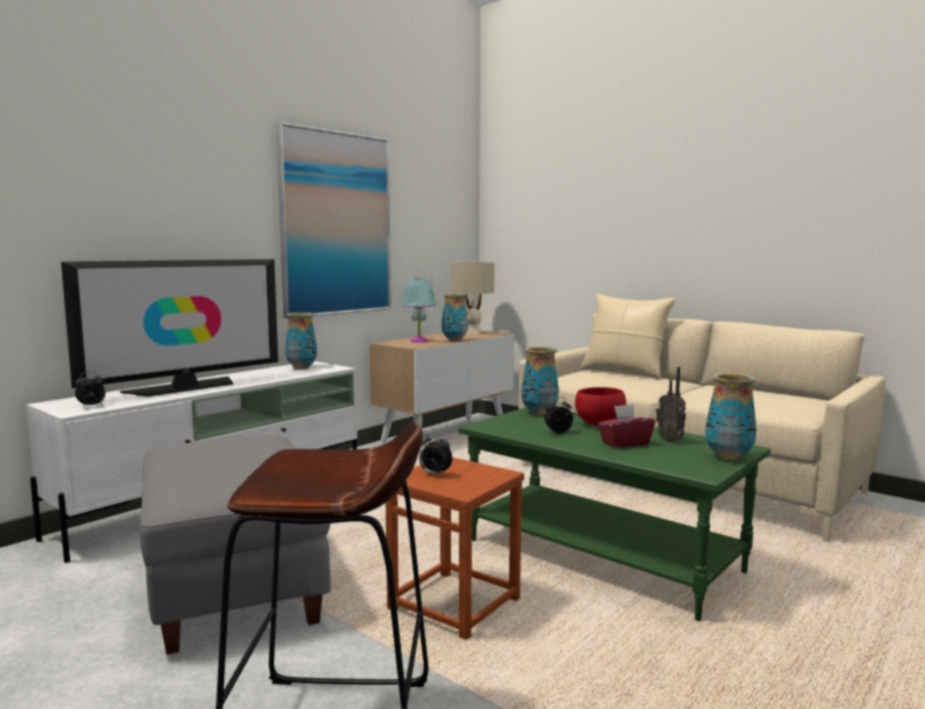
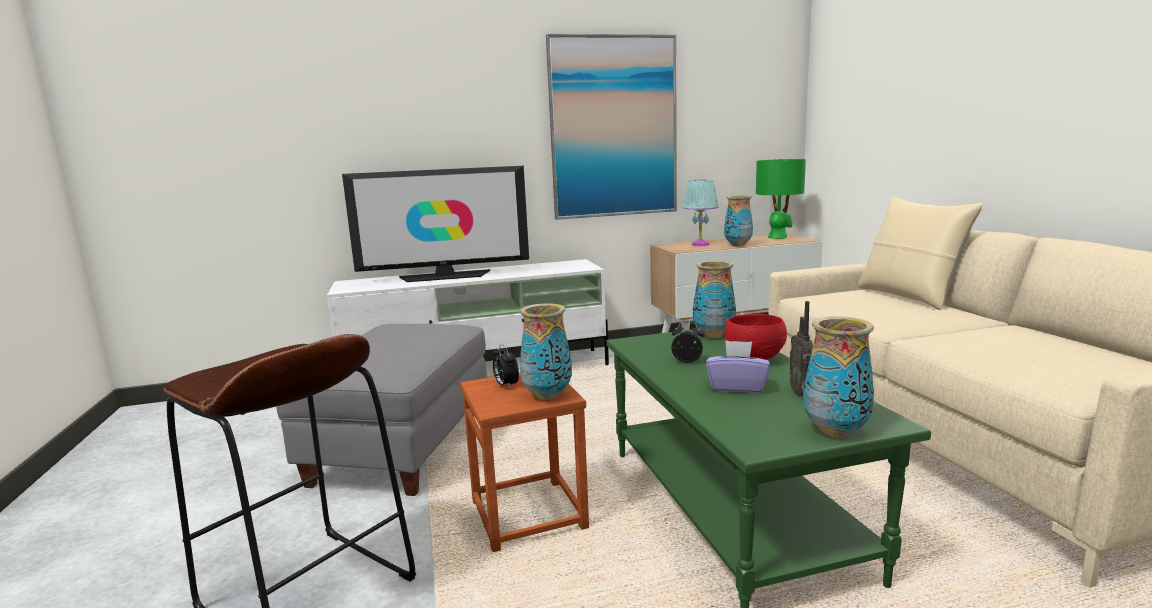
camera: 35 degrees right, 5 degrees up
(92, 406) = (360, 287): alarm clock -> none
(301, 367) = (561, 265): vase -> vase (547, 395)
(472, 332) = (778, 237): beige table lamp -> green table lamp
(624, 443) = (737, 387): red tissue box -> purple tissue box

